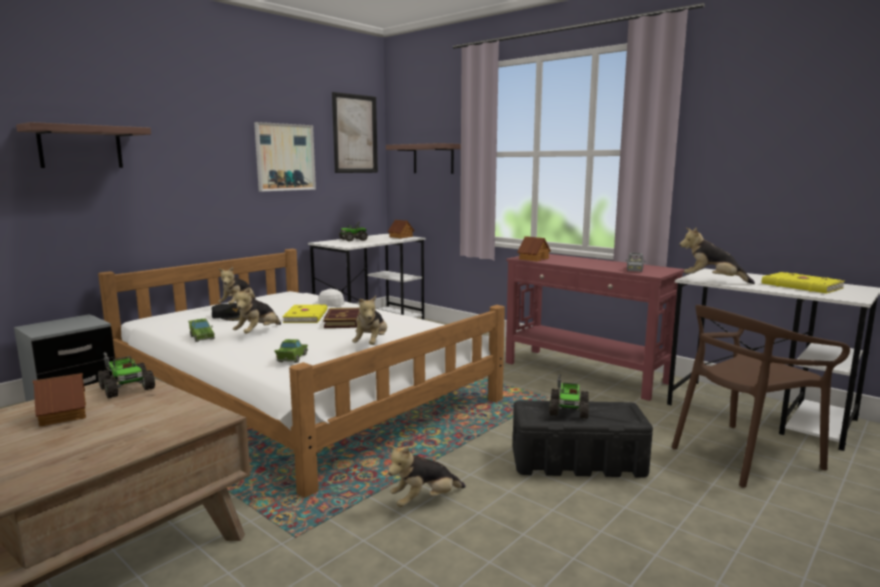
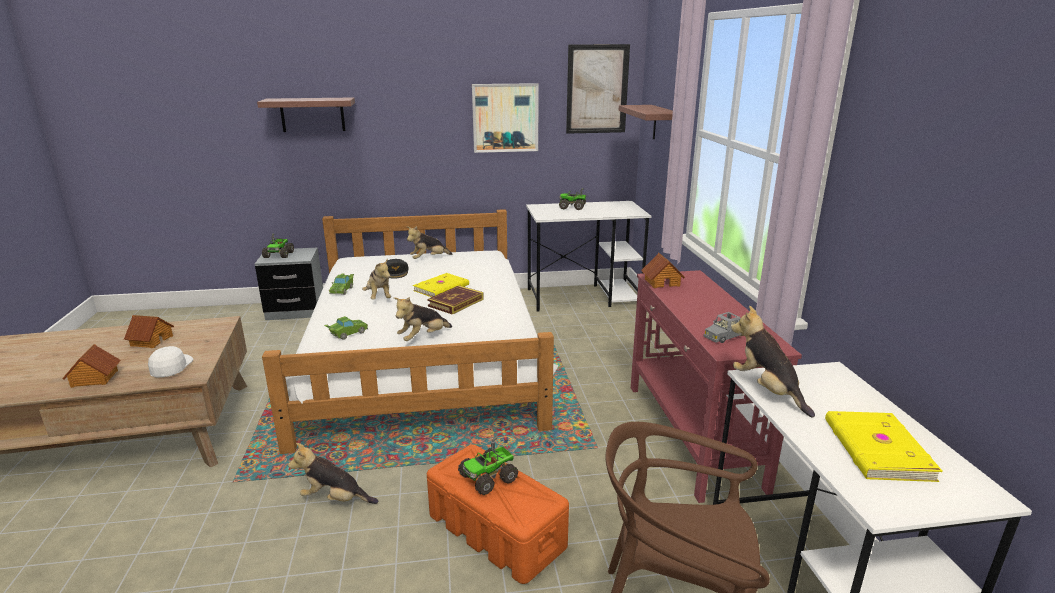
camera: 40 degrees right, 10 degrees up
(127, 388) = (208, 330): toy truck -> toy truck (279, 255)
(258, 333) = (379, 297): plush toy -> plush toy turned 90 degrees counterclockwise
(329, 304) = (485, 277): white cap -> white cap (171, 367)
(401, 237) = (629, 210): toy house -> toy house (94, 379)
(578, 461) = (497, 531): black storage box -> orange storage box

